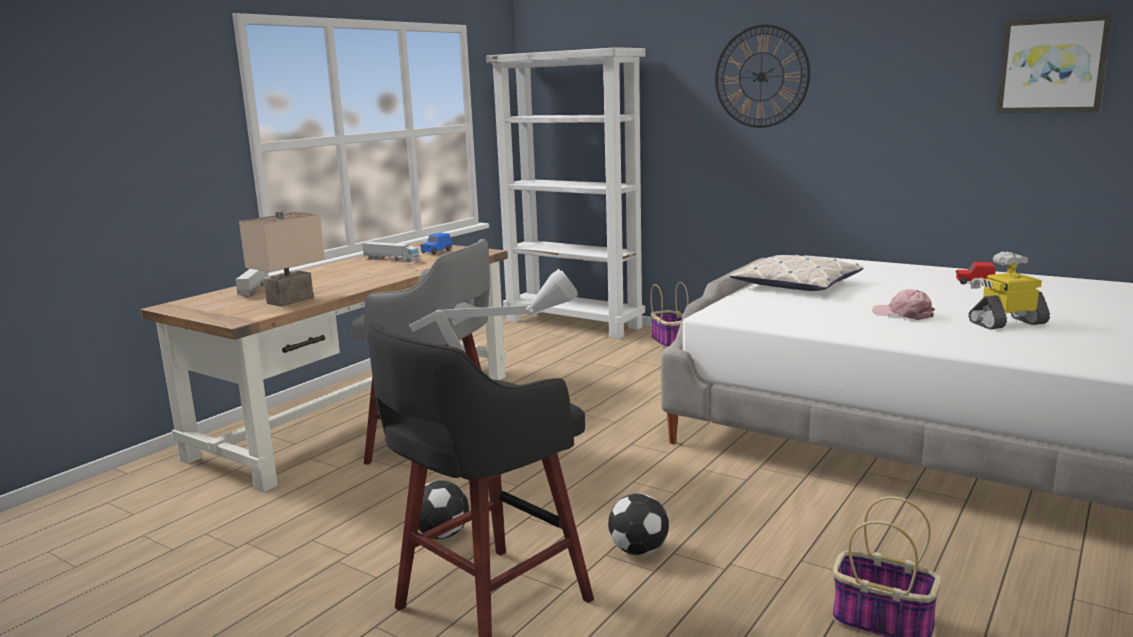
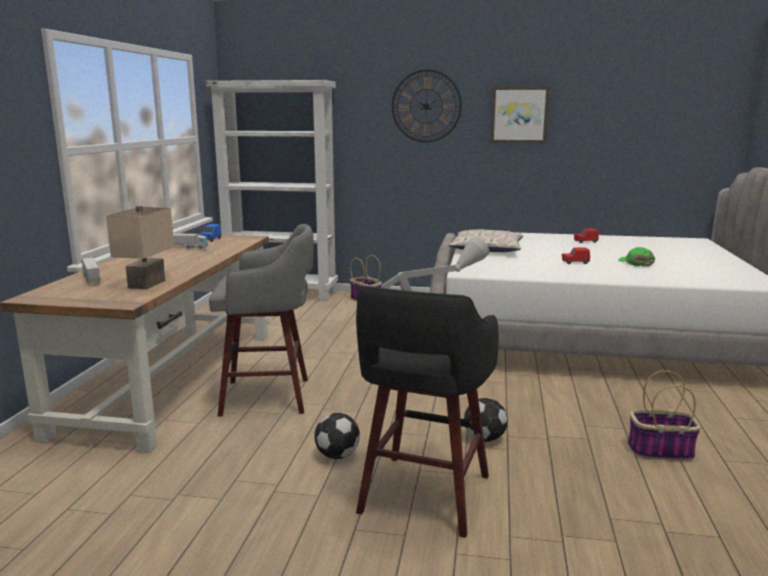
camera: 25 degrees left, 0 degrees up
(903, 314) = (575, 262): pink cap -> red toy car
(1006, 323) = (635, 263): toy robot -> green cap
(1052, 65) = (614, 105): picture -> picture (519, 114)

